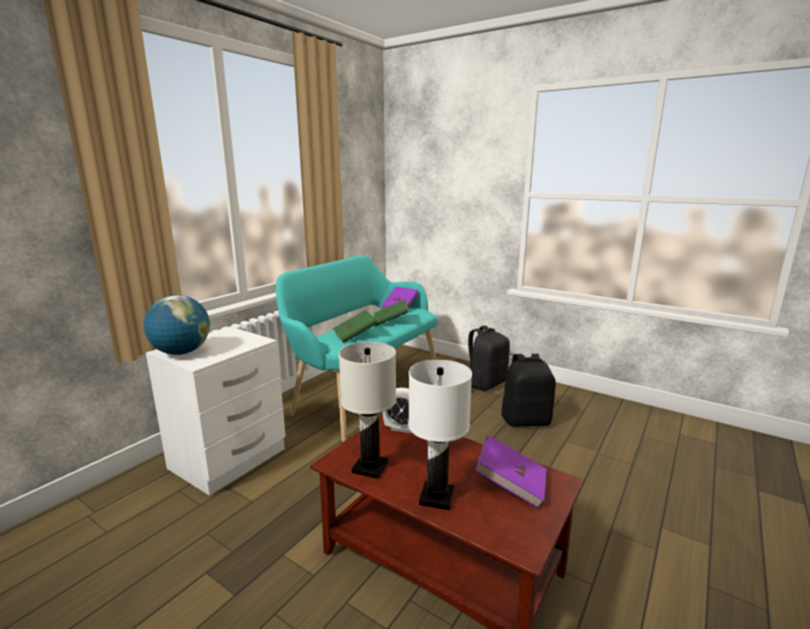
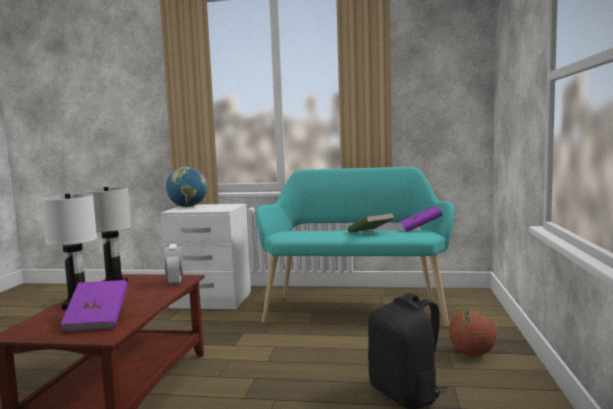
camera: 65 degrees right, 10 degrees down
(355, 336) = (314, 233): green book -> none
(486, 383) = (472, 354): black backpack -> basketball

